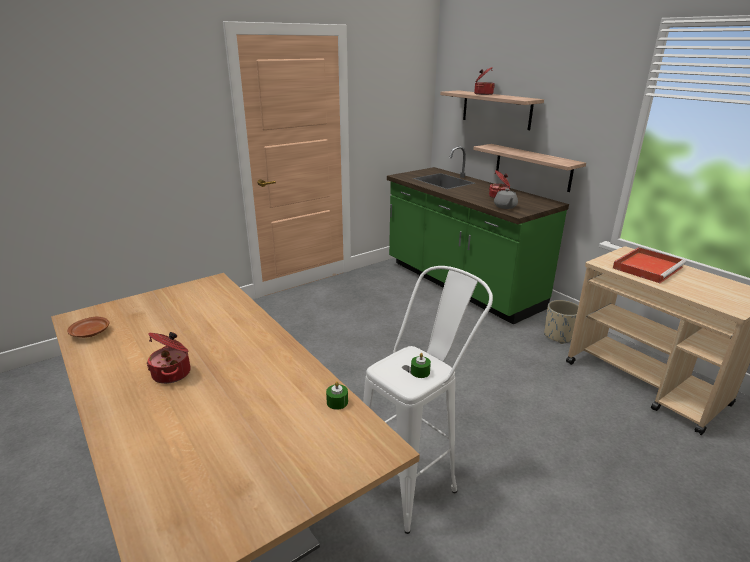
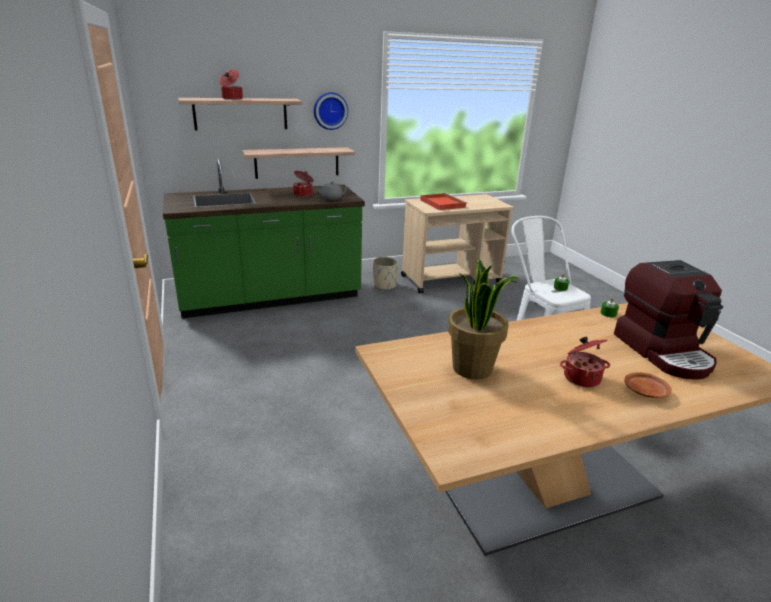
camera: 75 degrees left, 0 degrees up
(90, 333) = (498, 438): brown plate -> brown plate (645, 391)
(190, 318) = (473, 368): none -> potted plant
(235, 442) = (663, 351): none -> coffee machine
(575, 116) = (330, 110): none -> wall clock

